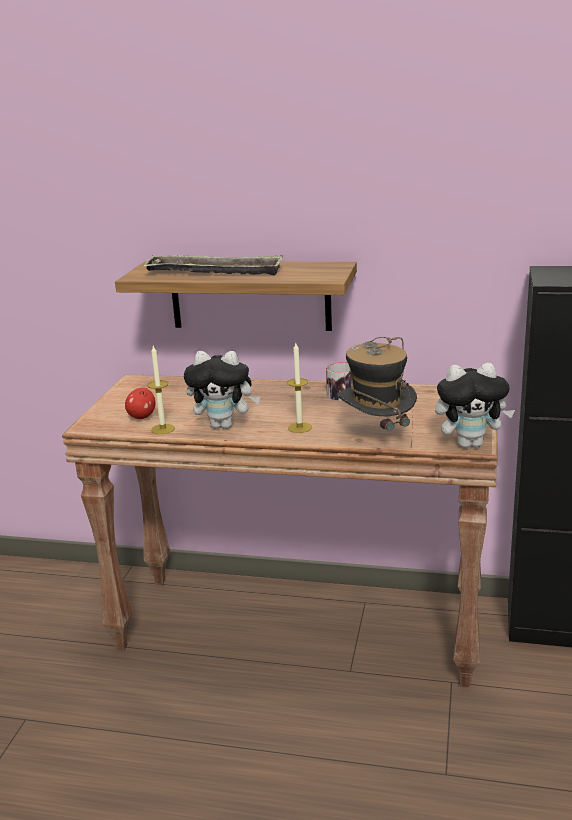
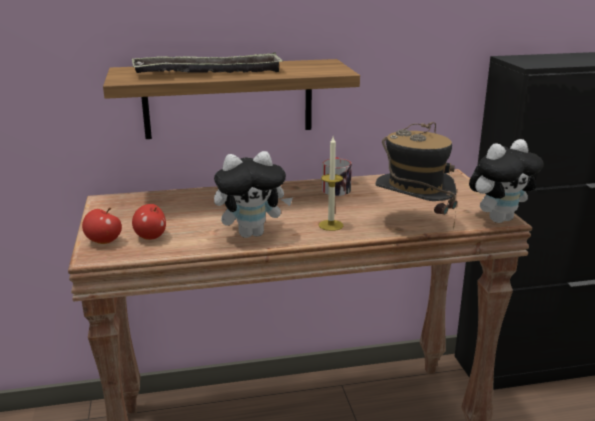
camera: 25 degrees left, 0 degrees up
(103, 416) = (103, 241): none -> apple
(163, 429) = (188, 246): candle -> none

